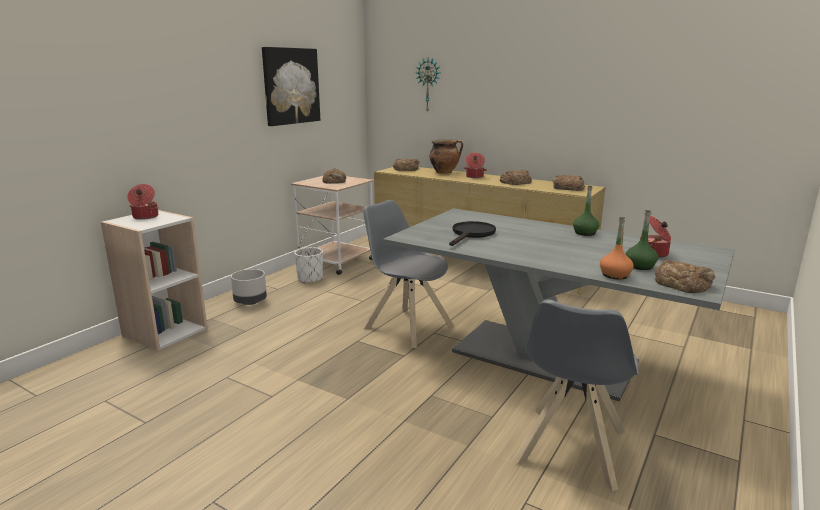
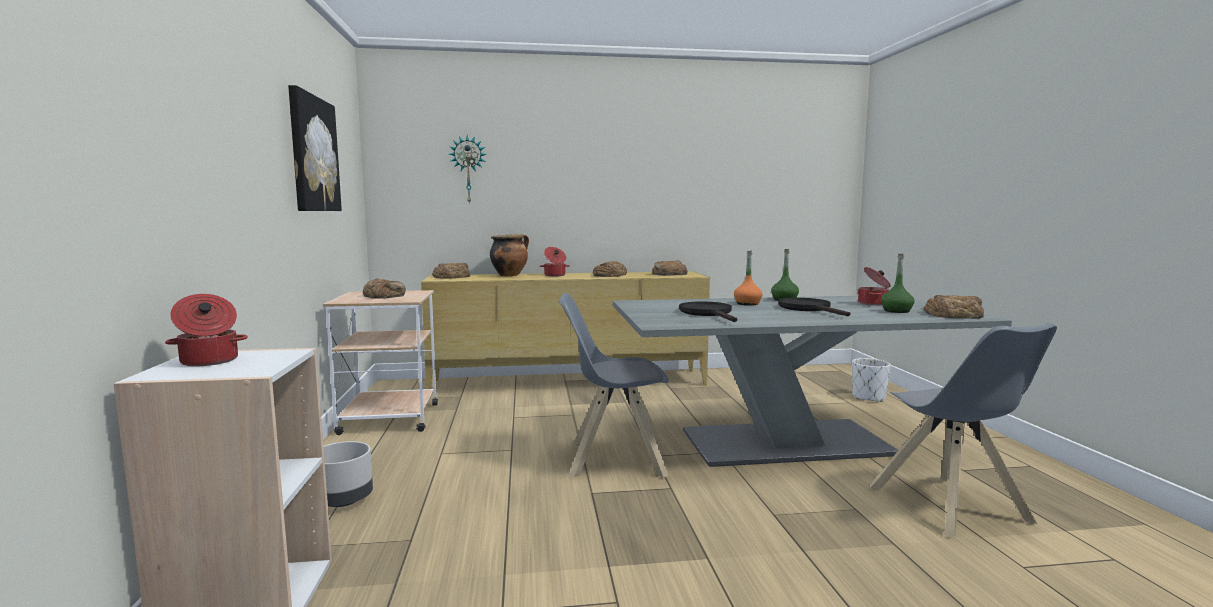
camera: 40 degrees left, 10 degrees down
(310, 279) = (388, 446): white planter -> white planter (868, 397)
(567, 246) = (809, 309): none -> black frying pan
(614, 275) = (907, 318): orange bottle -> orange bottle (747, 304)

